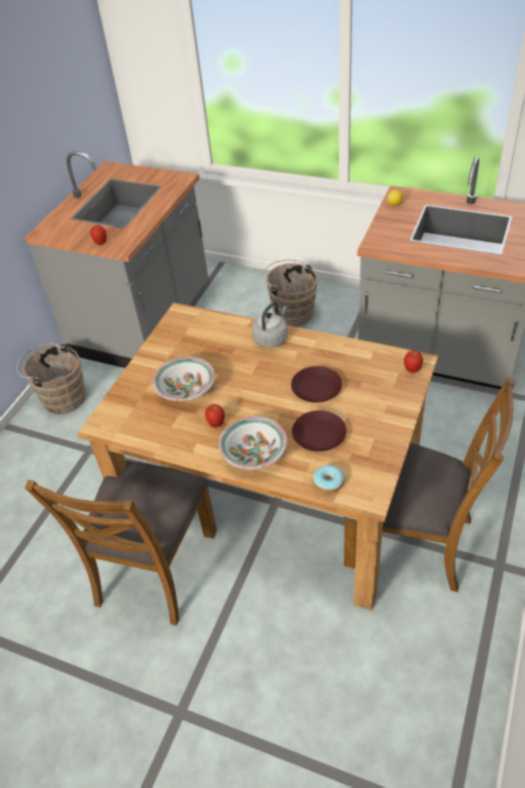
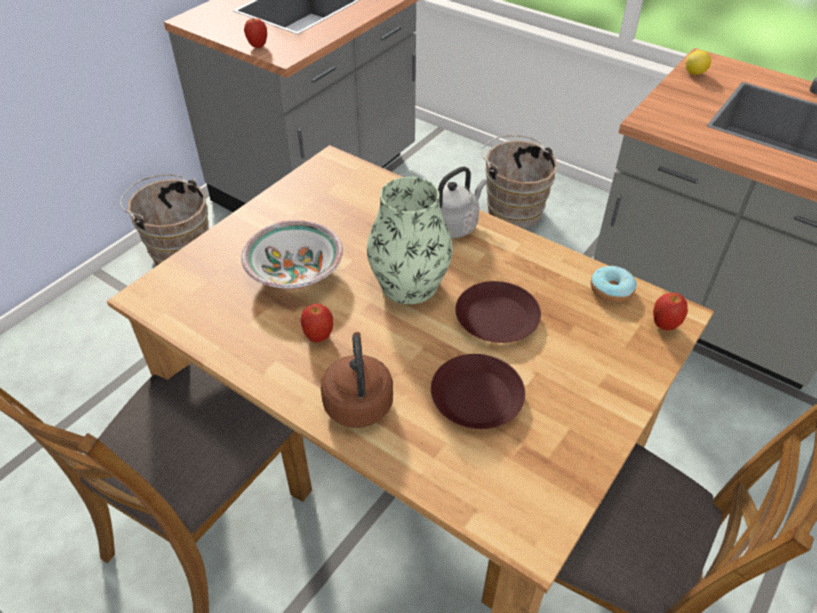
camera: 10 degrees right, 0 degrees up
(253, 453) = (358, 401): bowl -> brown kettle
(258, 380) = (409, 284): none -> vase
(328, 482) = (466, 488): donut -> donut (611, 290)

